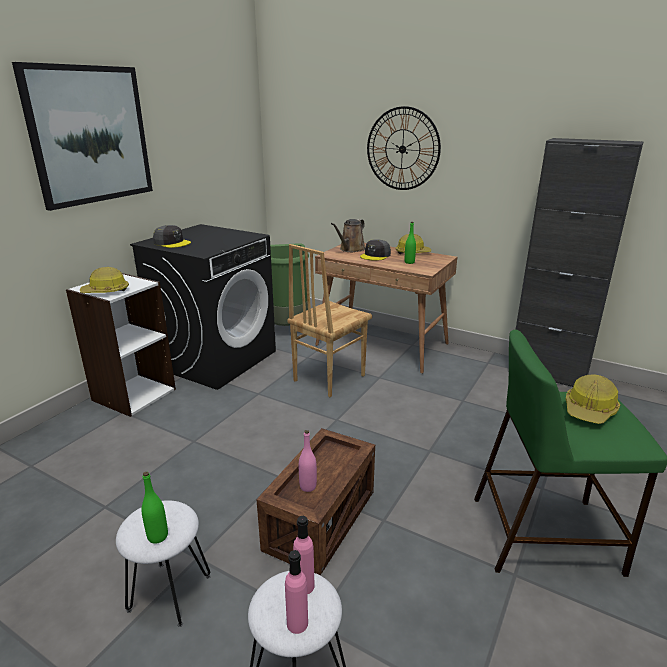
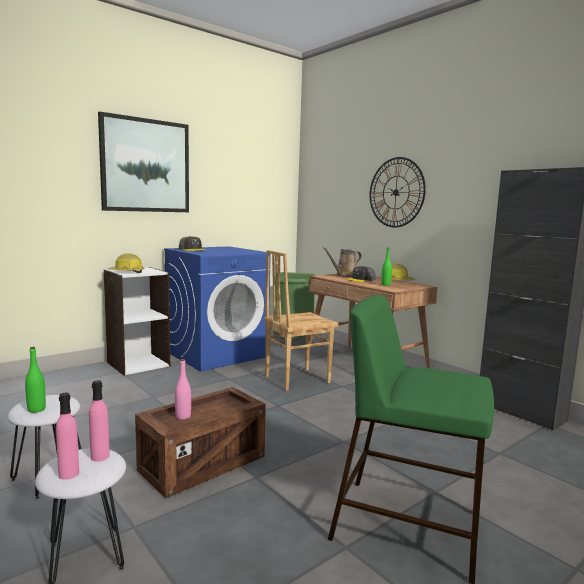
camera: 20 degrees right, 15 degrees down
(216, 359) = (217, 354): black washing machine -> blue washing machine
(589, 410) = (441, 378): hard hat -> none

